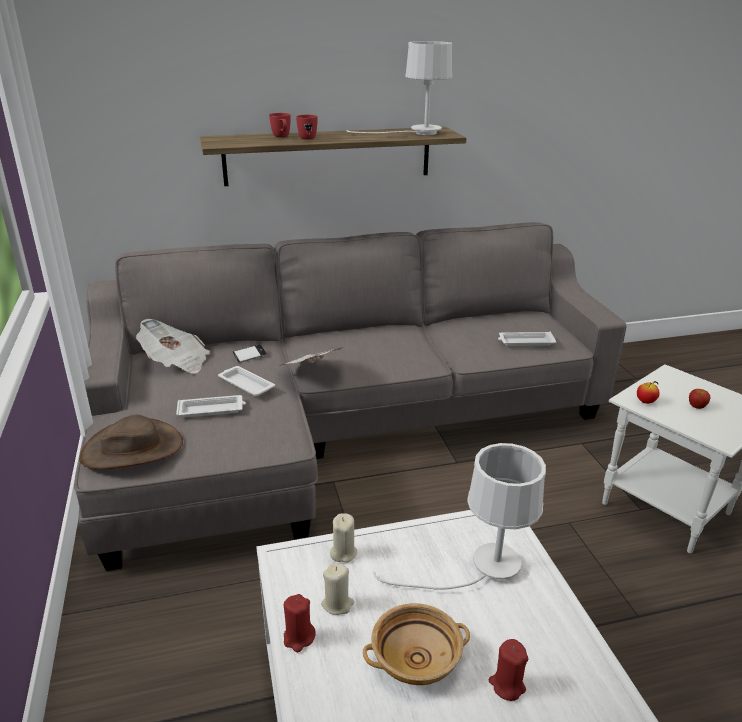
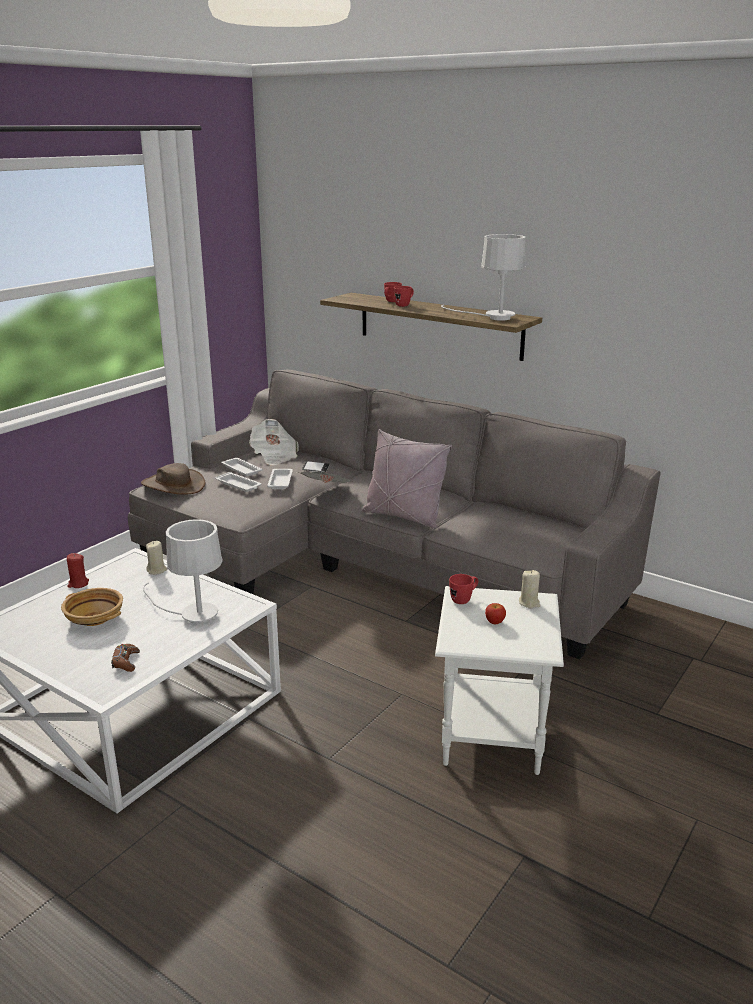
camera: 50 degrees right, 5 degrees down
(337, 604) = (114, 584): beige candle -> beige candle (529, 603)
(414, 363) = (403, 517): none -> purple pillow
(507, 685) = (100, 649): red candle -> none
(525, 342) = (511, 539): white tray -> white tray (241, 469)
(557, 672) = (126, 662): none -> brown game controller
(645, 402) = (464, 599): apple -> red mug

